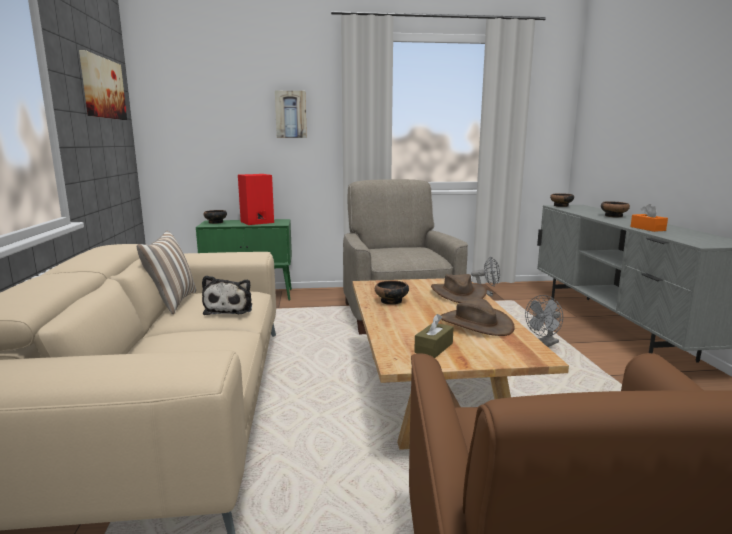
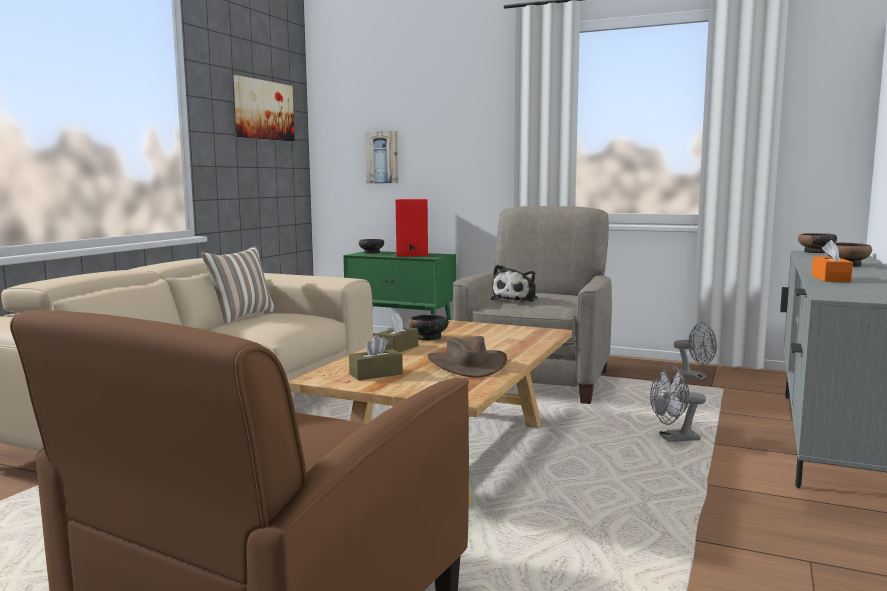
camera: 30 degrees right, 5 degrees down
(230, 309) = (272, 325): plush toy -> plush toy (516, 299)
(291, 114) = (461, 129): picture -> picture (382, 157)
(392, 316) = (397, 348): none -> brown tissue box
(458, 293) = (518, 341): brown hat -> none

